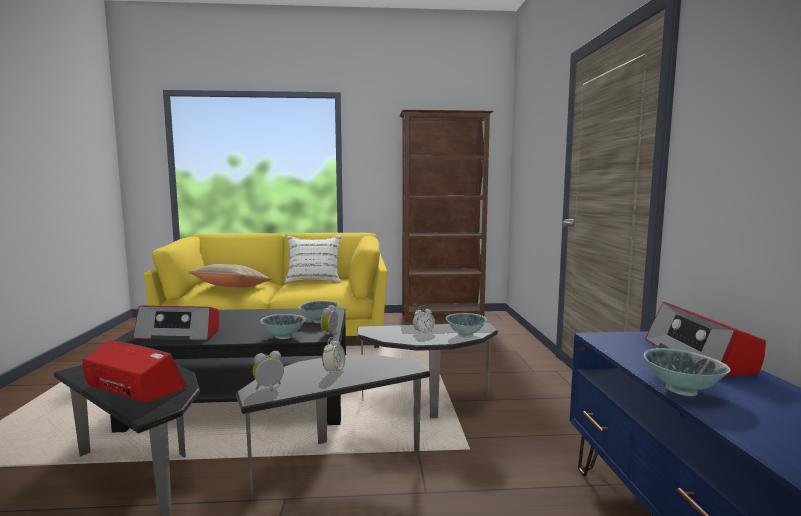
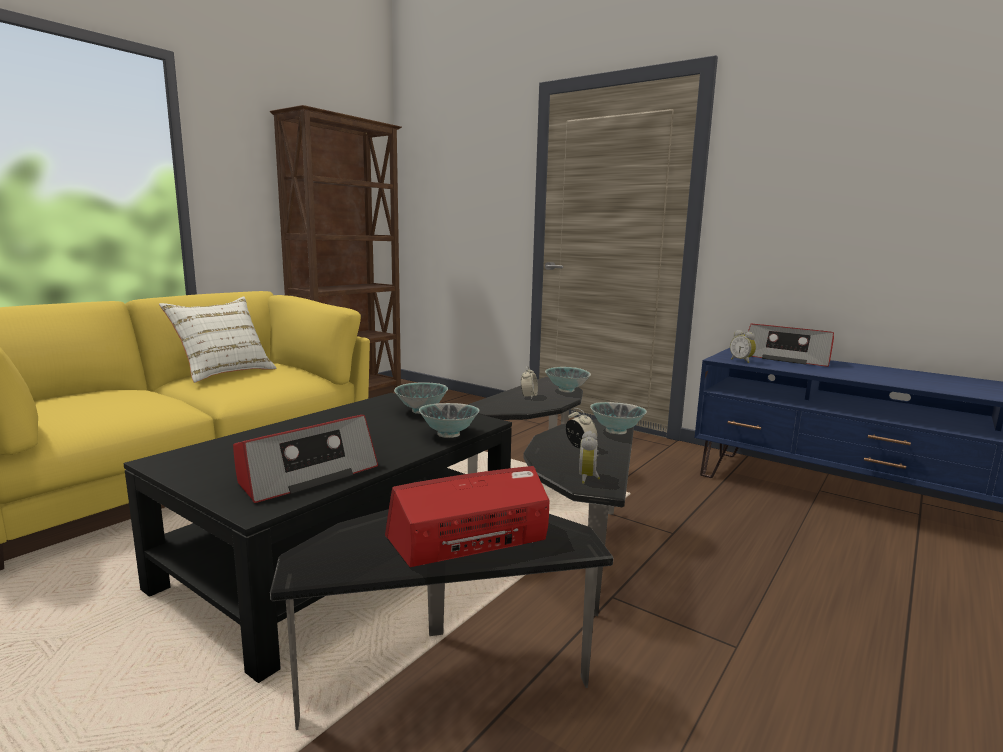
camera: 50 degrees left, 5 degrees up
(232, 288) = (117, 407): beige pillow -> none
(331, 334) = (481, 418): alarm clock -> alarm clock (742, 361)
(681, 391) = (843, 376): bowl -> bowl (616, 432)

